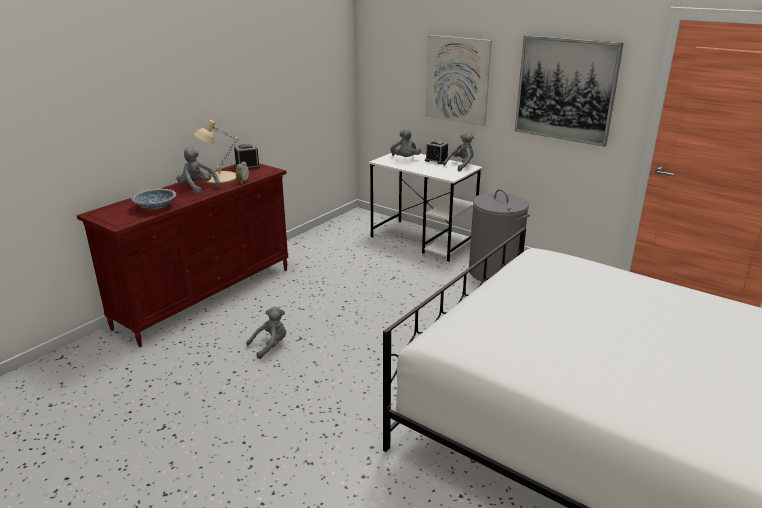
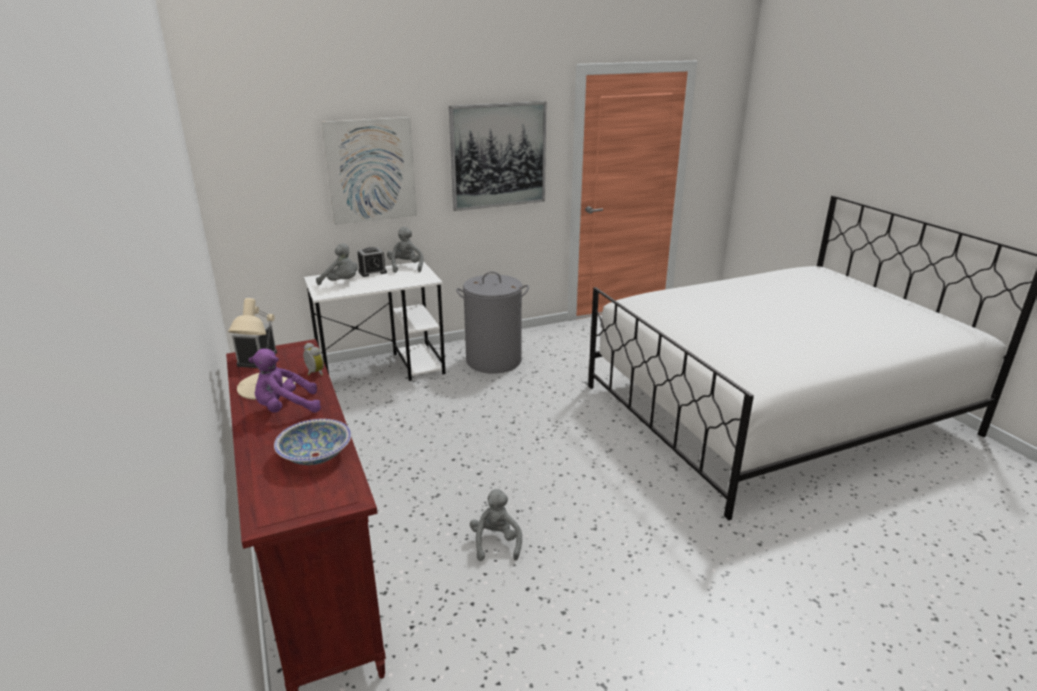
camera: 60 degrees left, 0 degrees up
(197, 188) = (286, 409): grey plush toy -> purple plush toy

